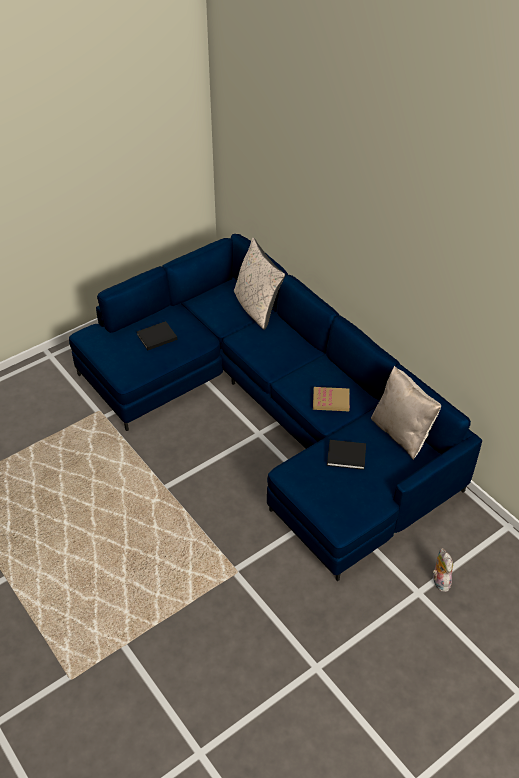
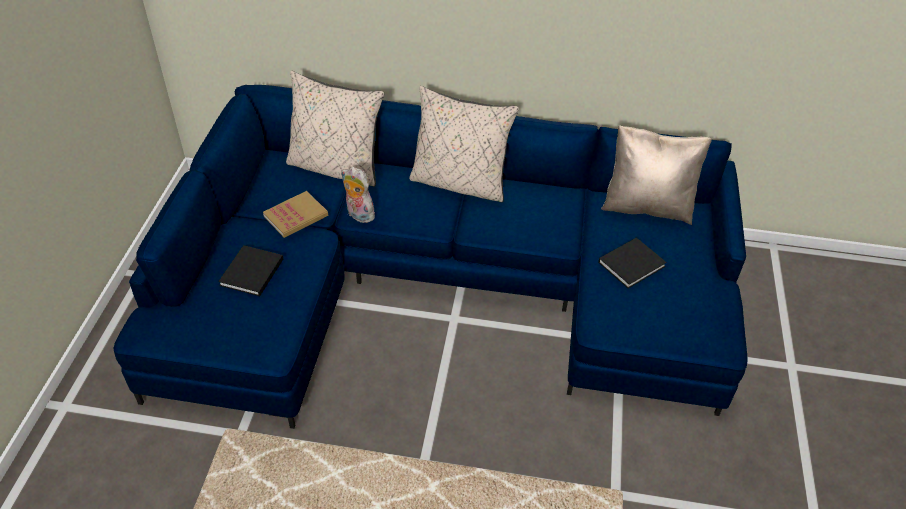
camera: 45 degrees left, 0 degrees up
(311, 355) = (459, 183): none -> beige pillow
(331, 400) = (542, 217): book -> book (296, 216)
(439, 581) = (791, 340): plush toy -> plush toy (358, 215)

